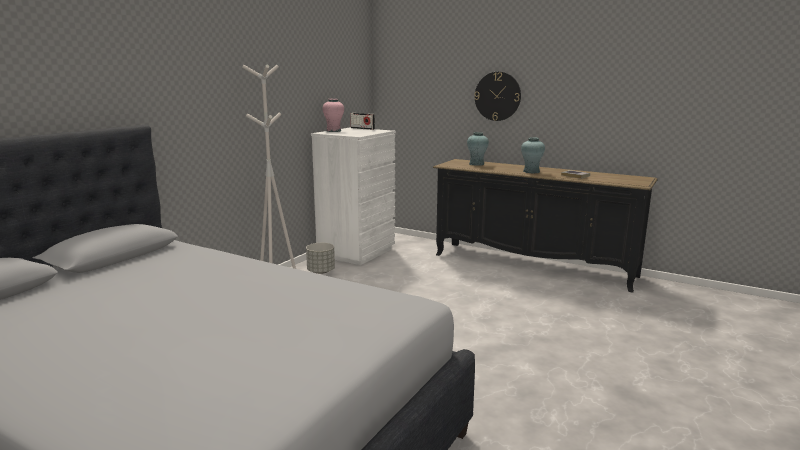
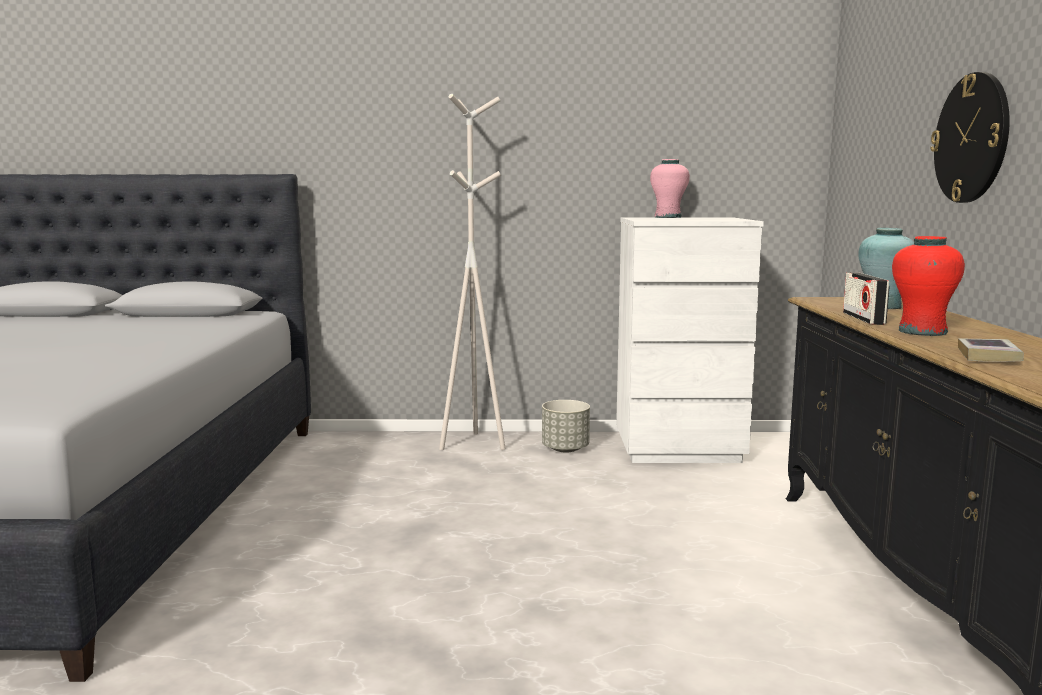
camera: 60 degrees right, 5 degrees down
(362, 128) = (734, 218): radio -> radio (863, 318)
(531, 172) = (922, 332): turquoise vase -> red vase

